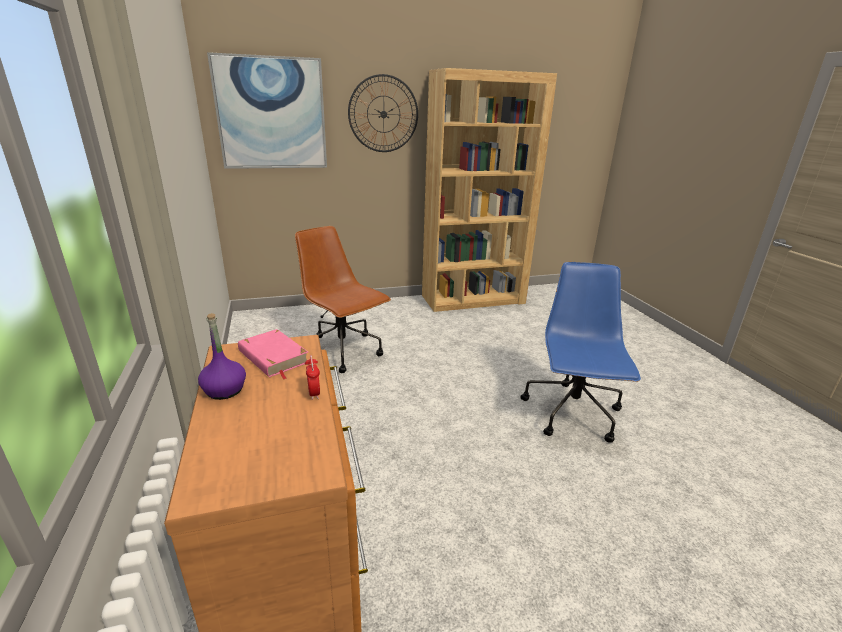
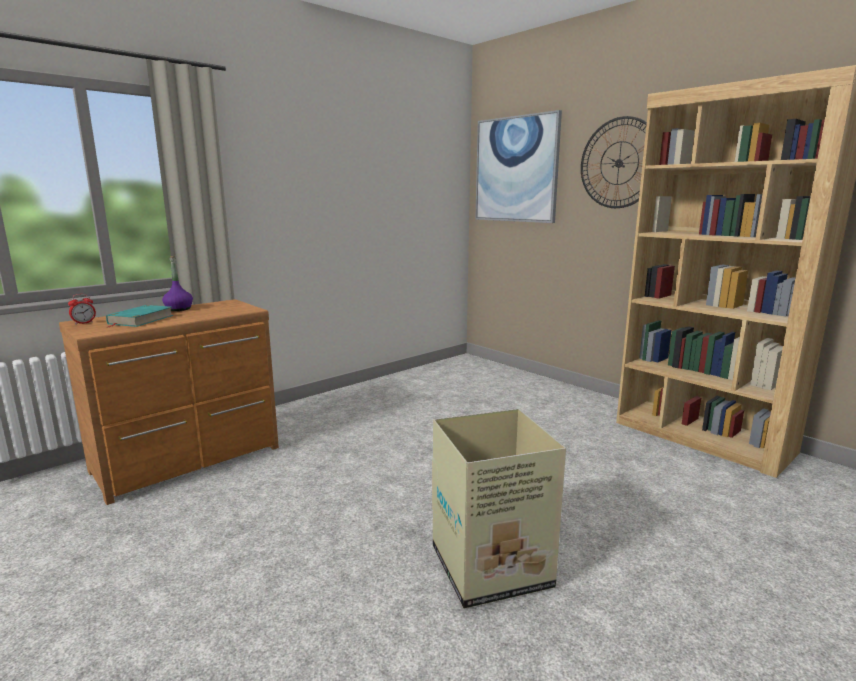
camera: 65 degrees right, 10 degrees down
(266, 424) = (141, 320): none -> turquoise book
(273, 357) = (225, 309): pink book -> none
(314, 393) = (179, 321): alarm clock -> alarm clock (84, 323)
(343, 352) = (459, 405): brown office chair -> none
(572, 414) = (493, 567): blue office chair -> cardboard box

